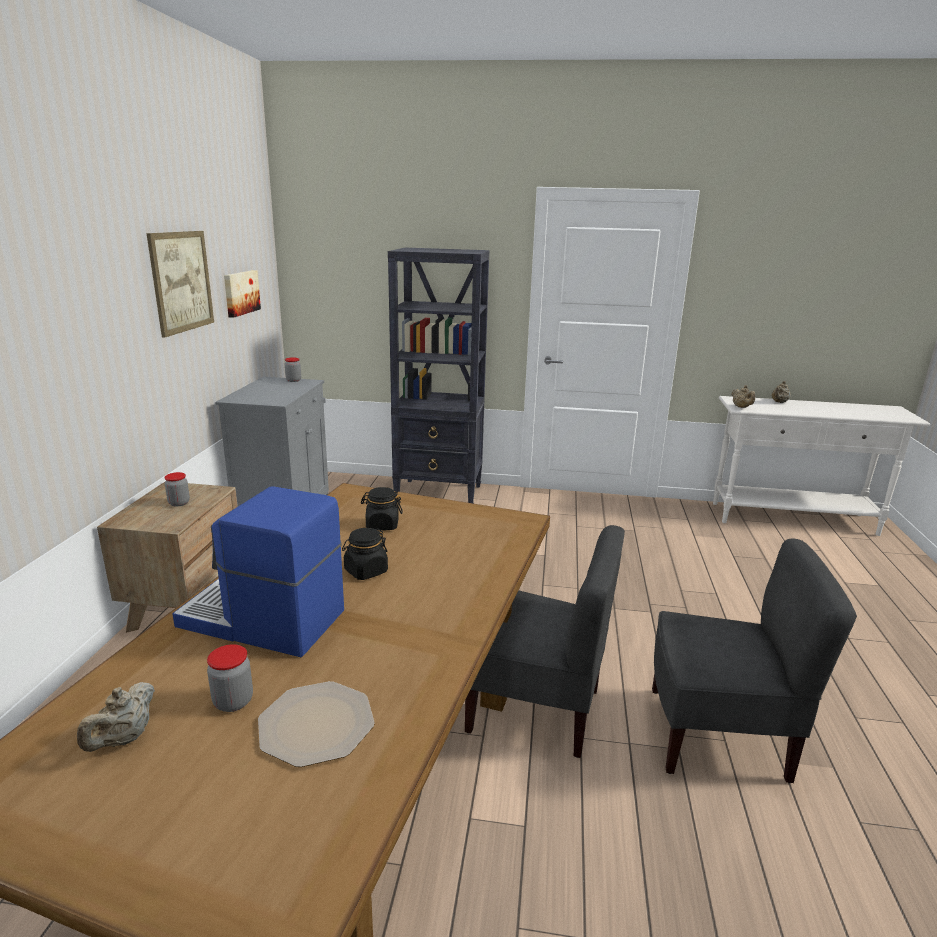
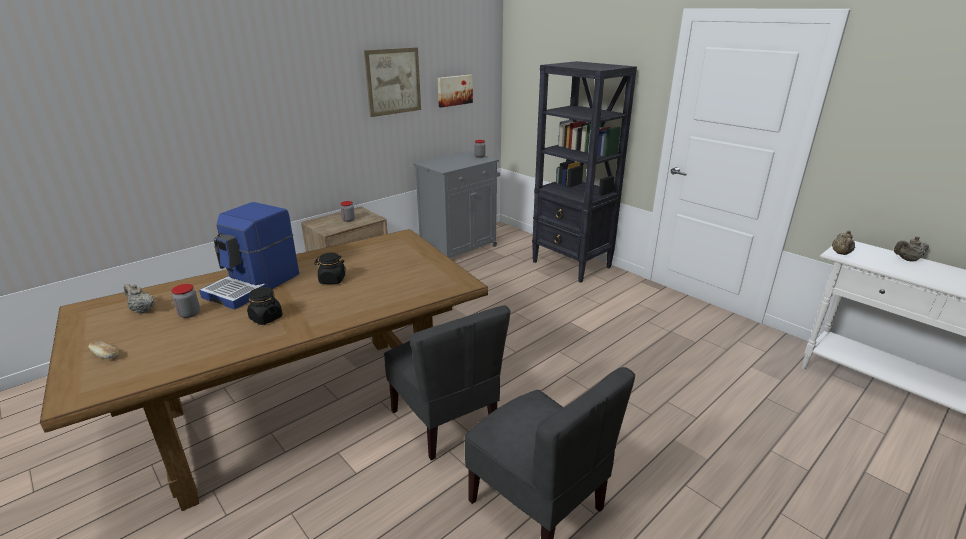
camera: 40 degrees right, 5 degrees up
(124, 739) = (142, 310): beige teapot -> beige teapot turned 60 degrees clockwise
(205, 836) = (106, 355): none -> bread
(262, 620) = (254, 285): coffee machine -> coffee machine turned 120 degrees counterclockwise
(316, 723) = (196, 337): plate -> none
(382, 525) = (384, 259): black jar -> black jar (266, 318)

